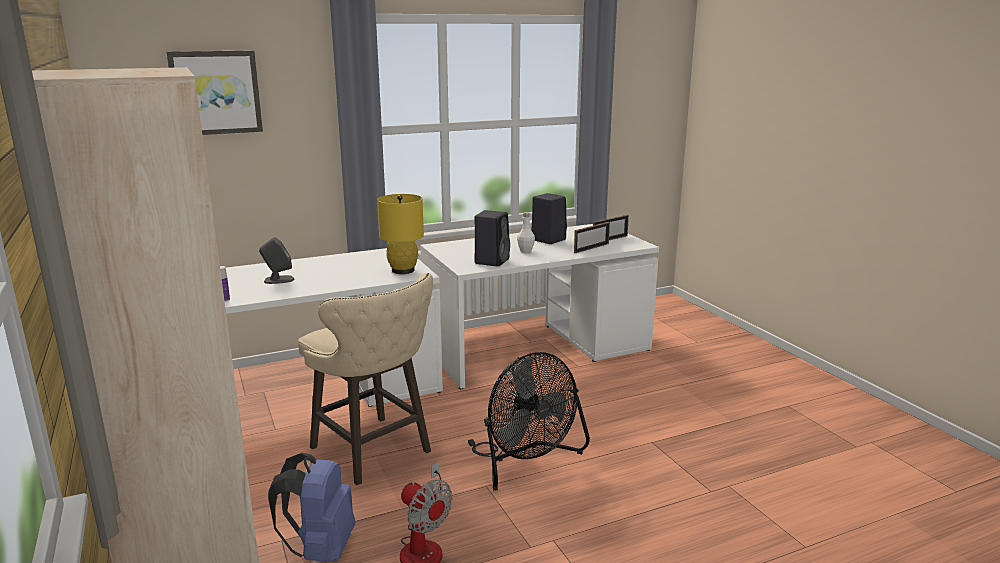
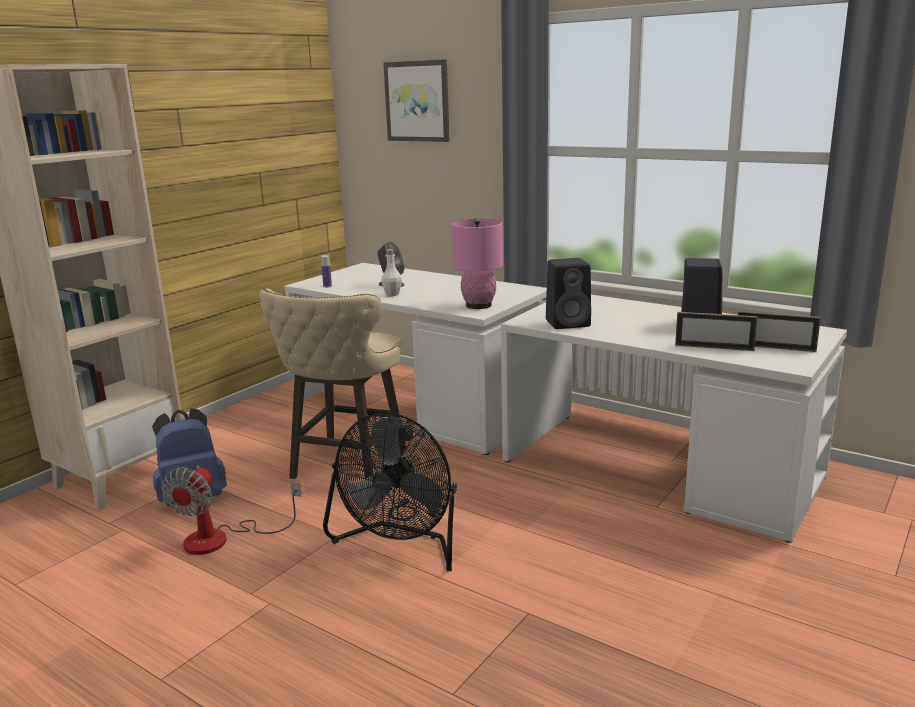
camera: 60 degrees right, 0 degrees up
(403, 270) = (479, 305): yellow table lamp -> pink table lamp
(525, 251) = (634, 326): white bottle -> white bottle (392, 294)

